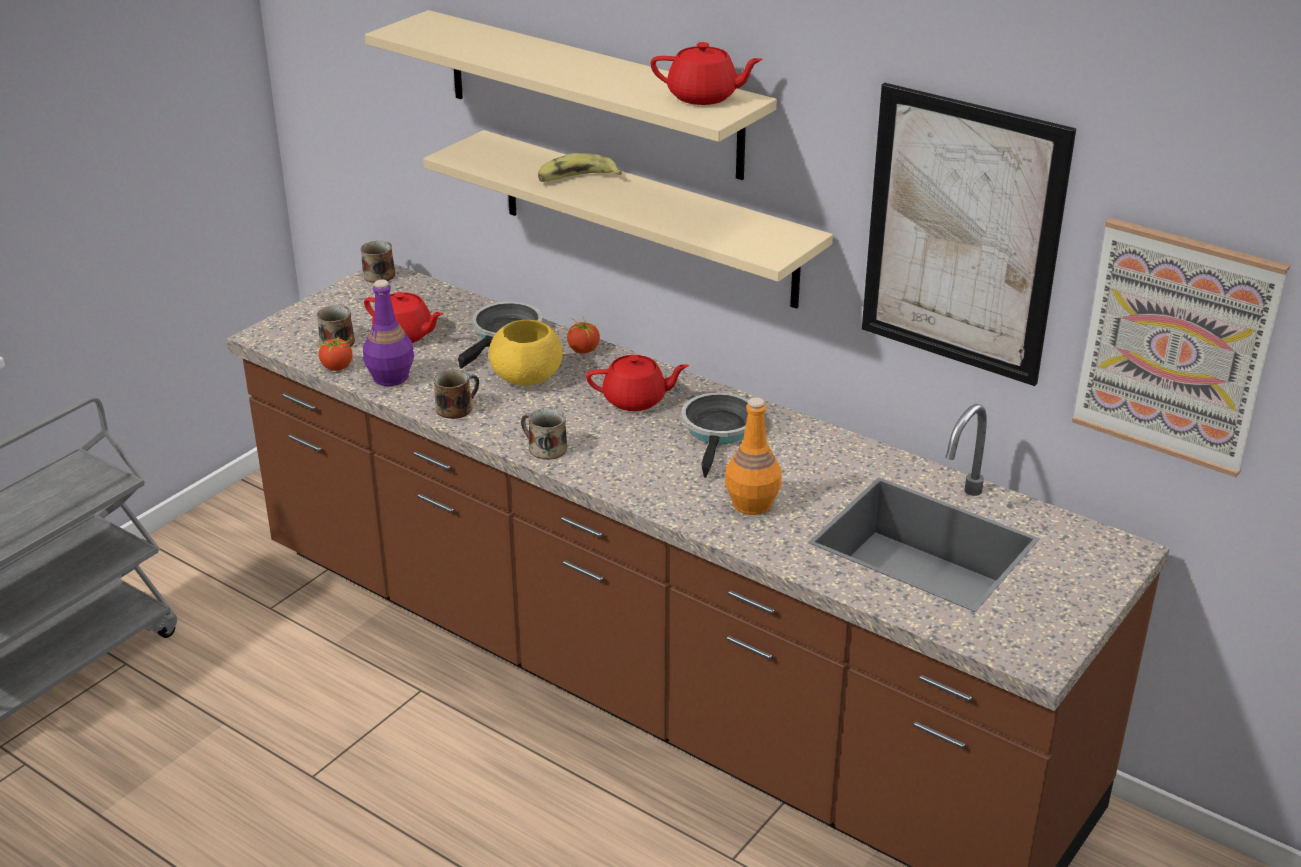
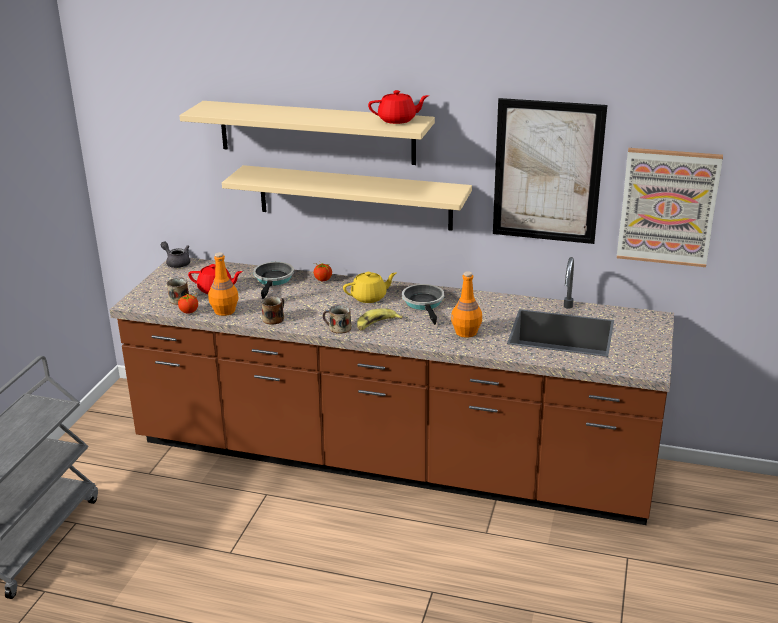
camera: 20 degrees left, 5 degrees down
(379, 274) = (176, 263): mug -> grey teapot
(390, 377) = (224, 311): purple bottle -> orange bottle
(528, 377) = (302, 297): yellow bowl -> none
(577, 179) = (317, 180): banana -> banana (376, 324)
(636, 400) = (369, 297): red teapot -> yellow teapot

